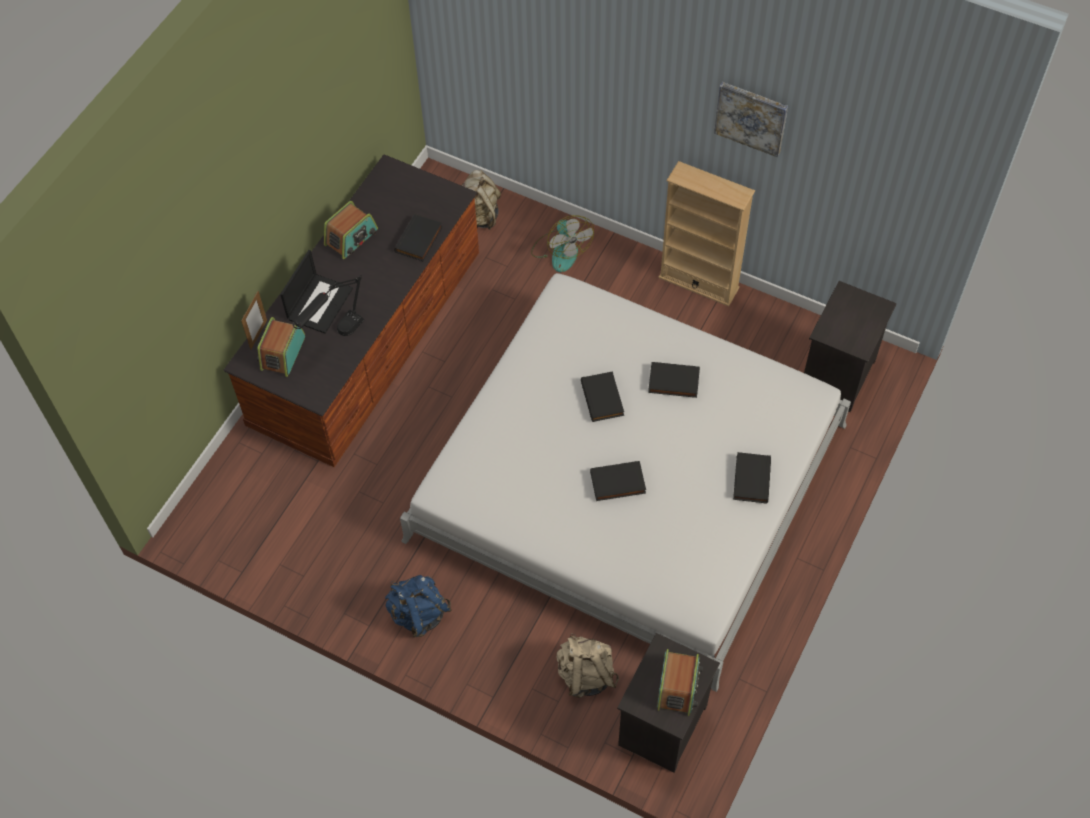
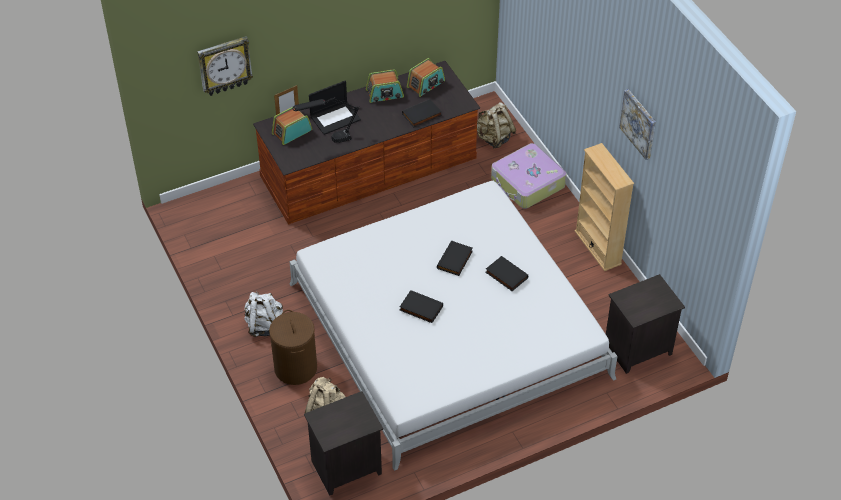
camera: 35 degrees right, 10 degrees down
(173, 322) = (224, 65): none -> wall clock
(419, 614) = (264, 325): blue backpack -> white backpack
(501, 643) = (296, 368): none -> brown laundry basket
(560, 251) = (527, 183): fan -> suitcase
(678, 685) = (348, 424): radio -> radio (426, 84)
(750, 479) = (502, 352): black book -> none

